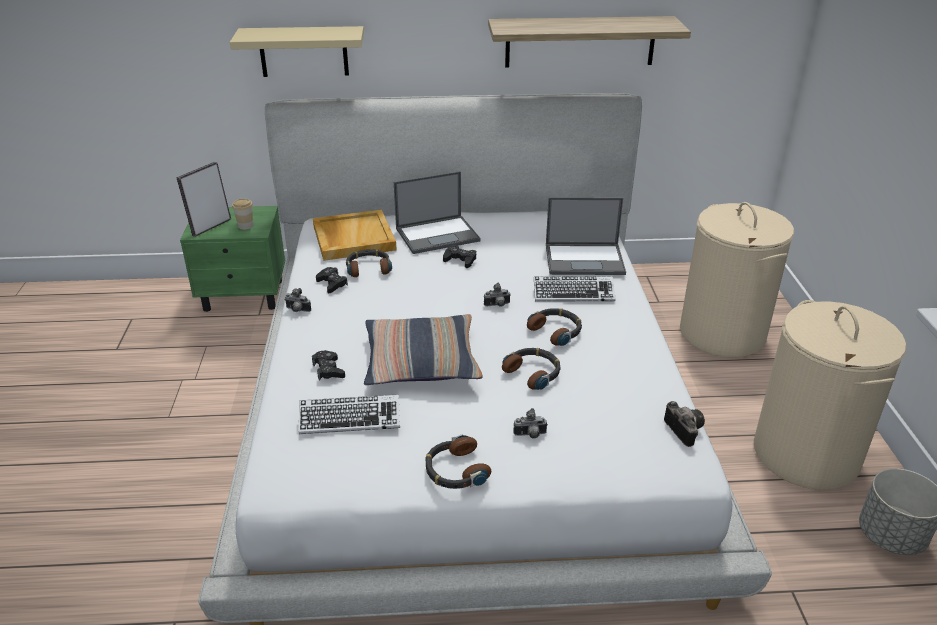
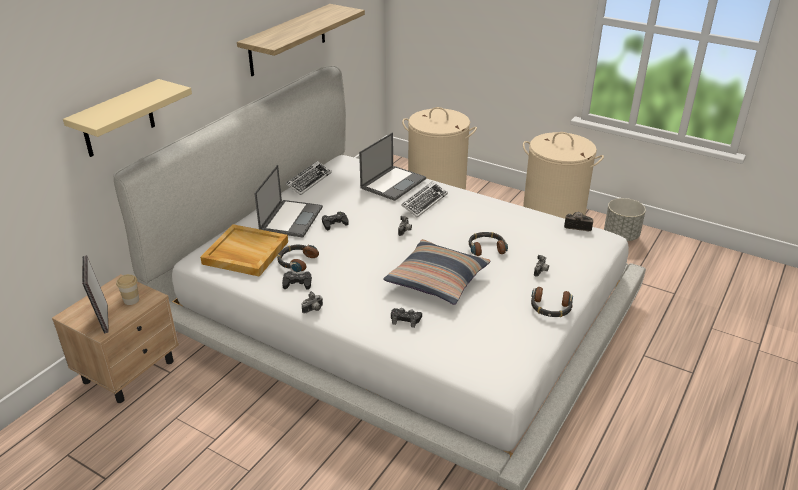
camera: 55 degrees left, 0 degrees up
(245, 295) = (130, 371): green nightstand -> beige nightstand
(350, 419) = (472, 327): keyboard -> keyboard (309, 181)
(556, 331) = (456, 223): headphones -> none

